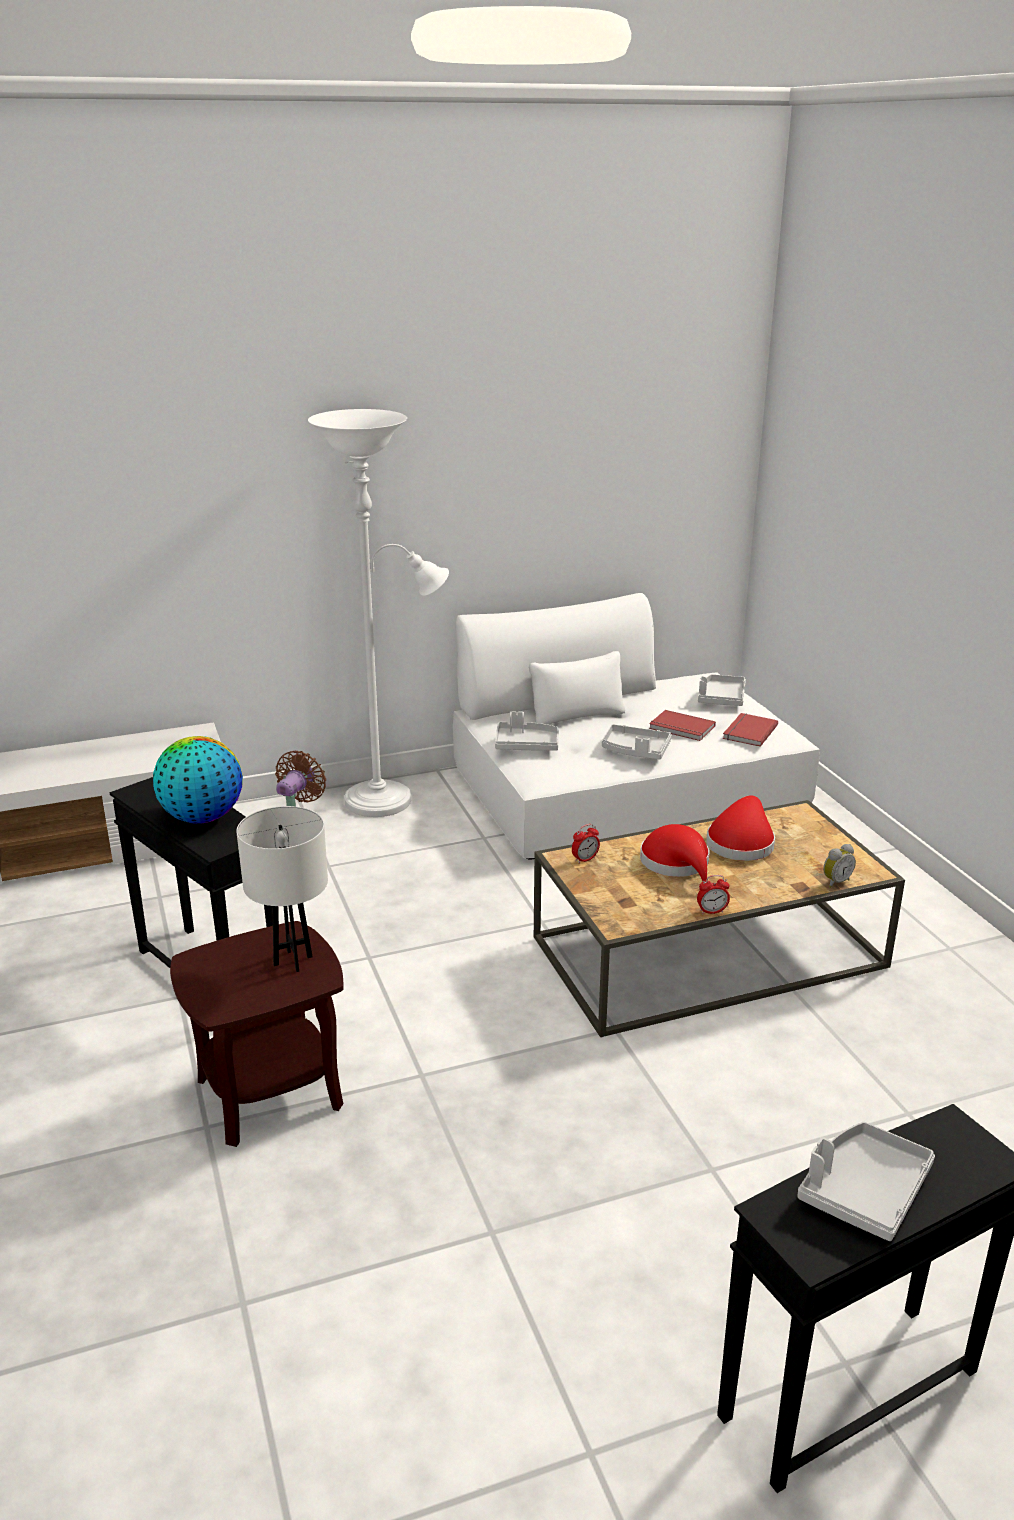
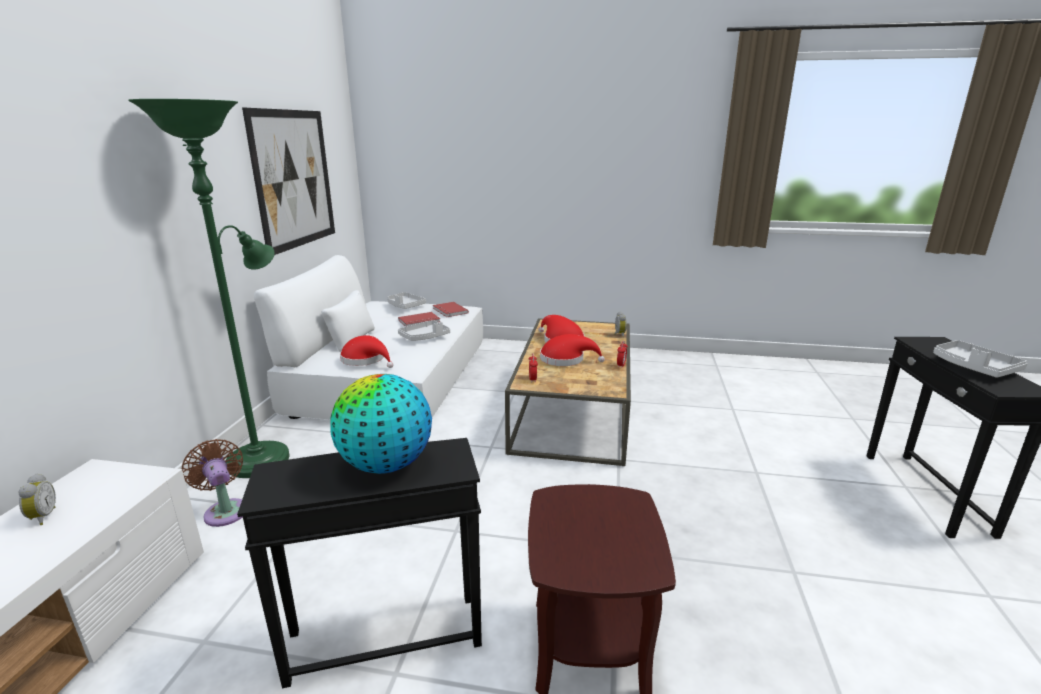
camera: 60 degrees left, 5 degrees down
(139, 747) = (42, 517): none -> alarm clock
(293, 960) = (596, 507): white table lamp -> none
(387, 799) = (263, 456): white floor lamp -> green floor lamp
(526, 745) = (366, 360): grey tray -> red hat
(583, 483) = (294, 179): none -> picture

